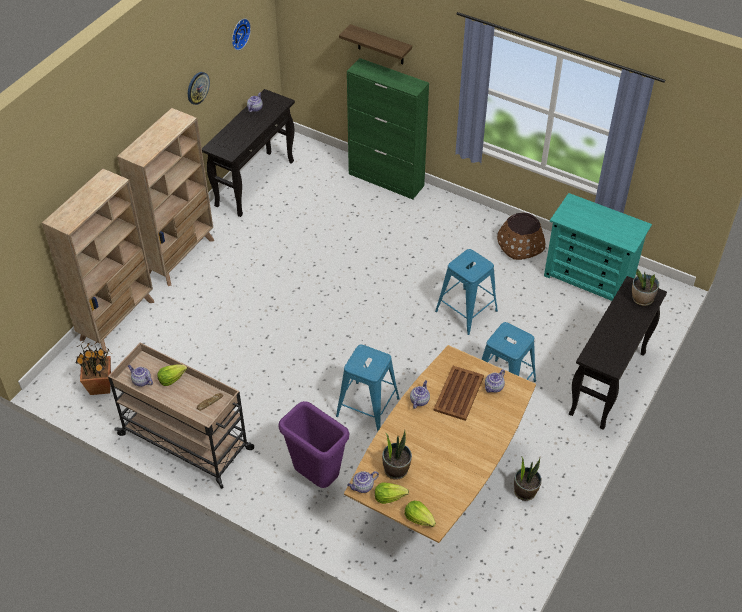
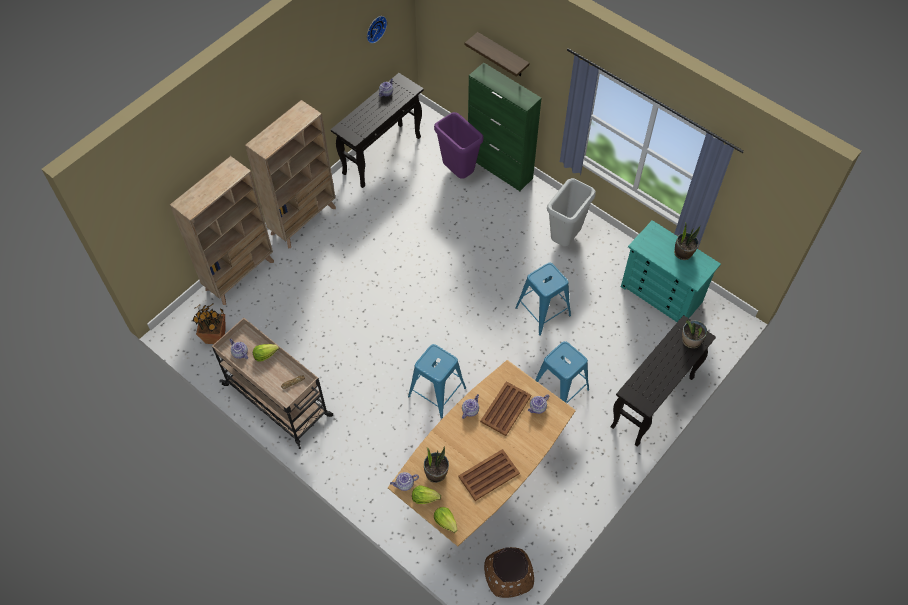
camera: 10 degrees right, 10 degrees up
(197, 87) = (330, 78): wall clock -> none
(316, 478) = (379, 452): purple trash can -> purple trash can (457, 172)
(456, 463) = (488, 475): none -> brown tray
(473, 238) = (565, 239): none -> grey trash can
(520, 246) = (606, 253): brown planter -> brown planter (508, 575)
(525, 491) = (555, 493): potted plant -> potted plant (683, 253)

